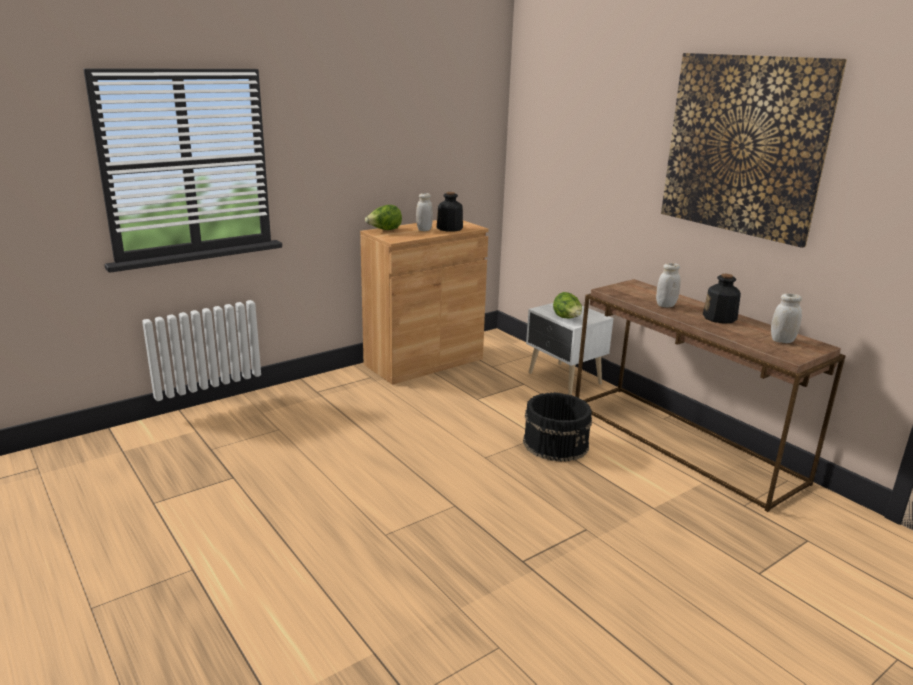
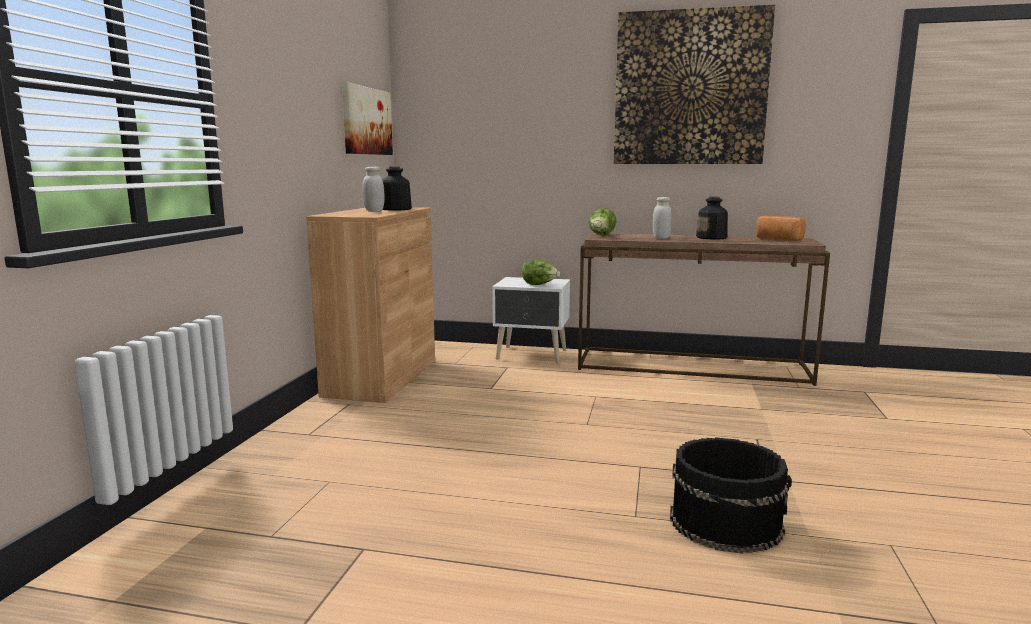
camera: 40 degrees left, 10 degrees down
(384, 230) = (334, 214): lettuce -> lettuce (601, 235)
(460, 143) = (366, 121): none -> picture
(556, 443) = (617, 395): black bucket -> black bucket (725, 521)
(782, 340) = (778, 239): white jar -> bread

